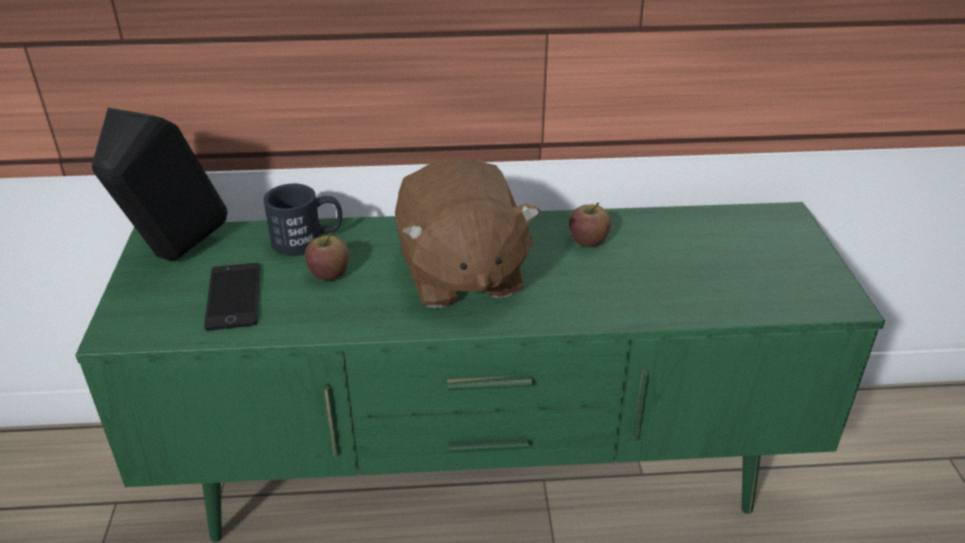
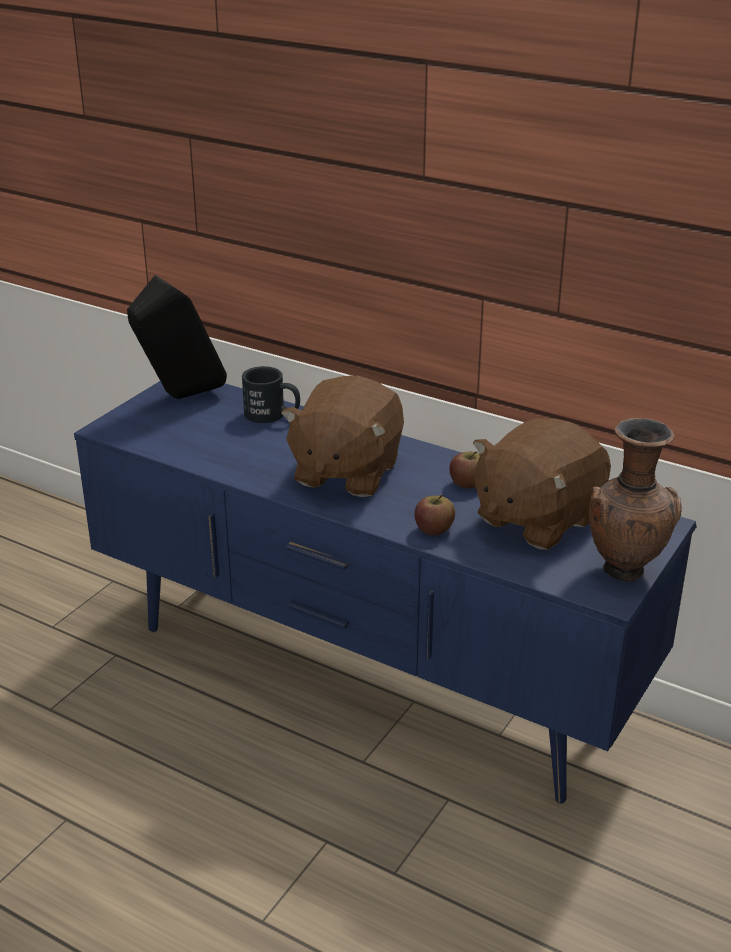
camera: 35 degrees right, 5 degrees down
(233, 297) = (189, 433): phone -> none
(329, 273) = (262, 440): apple -> apple (434, 529)
(482, 481) = (365, 680): green tv stand -> blue tv stand
(688, 252) = (536, 519): none -> brown plush toy
(818, 271) = (625, 570): none -> brown vase

